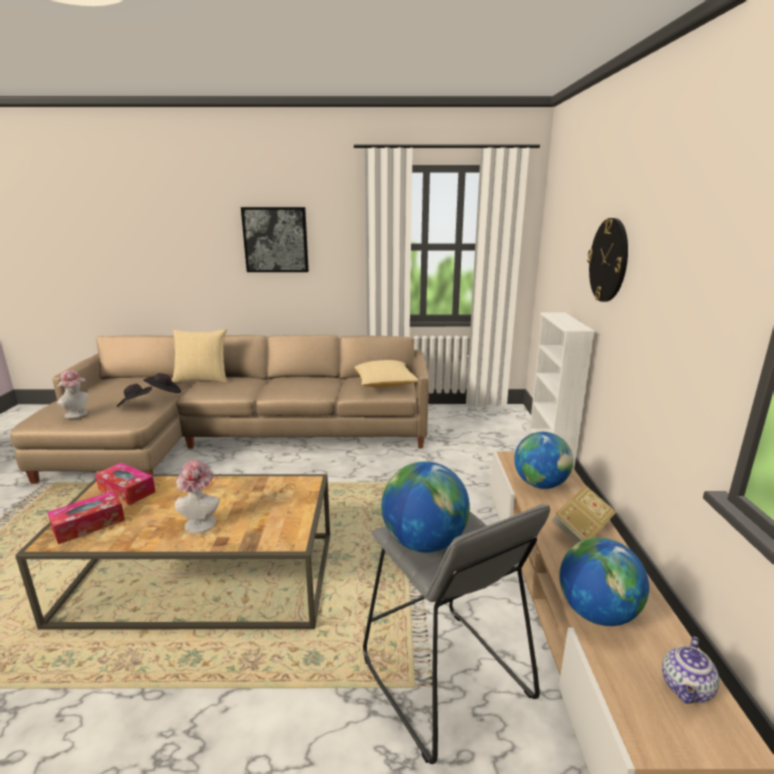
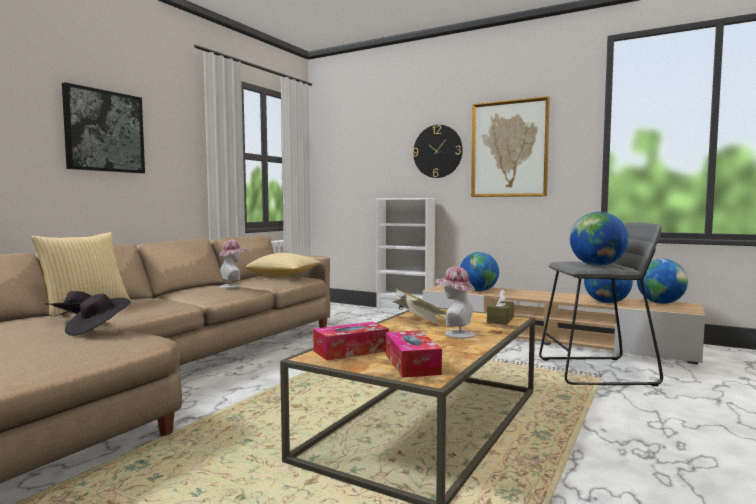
camera: 60 degrees left, 15 degrees down
(78, 414) = (43, 352): hat -> hat (232, 286)
(279, 534) = (500, 320): none -> brown tissue box
(581, 529) = (534, 293): book -> book (418, 320)
(666, 279) = (509, 149): none -> picture
(686, 689) = (660, 303): teapot -> globe

